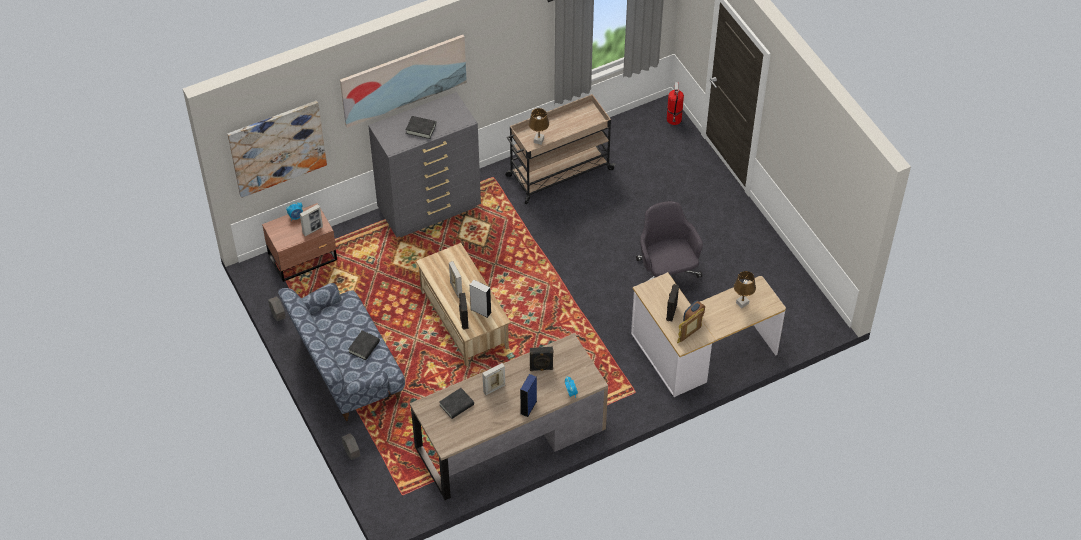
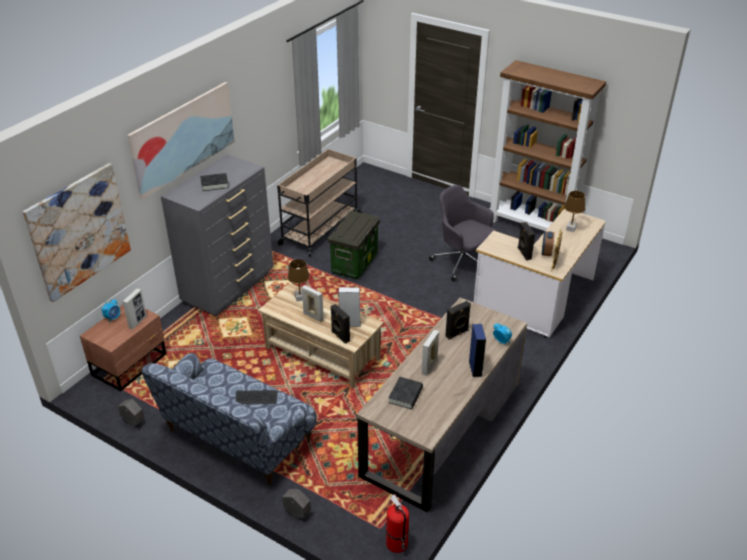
camera: 30 degrees left, 15 degrees down
(364, 347) = (256, 398): black book -> keyboard
(539, 140) = (307, 189): brown table lamp -> brown table lamp (300, 298)
(562, 230) = (354, 263): none -> storage box
(674, 119) = (379, 174): fire extinguisher -> fire extinguisher (397, 544)
(776, 262) = (532, 226): none -> brown bookcase

